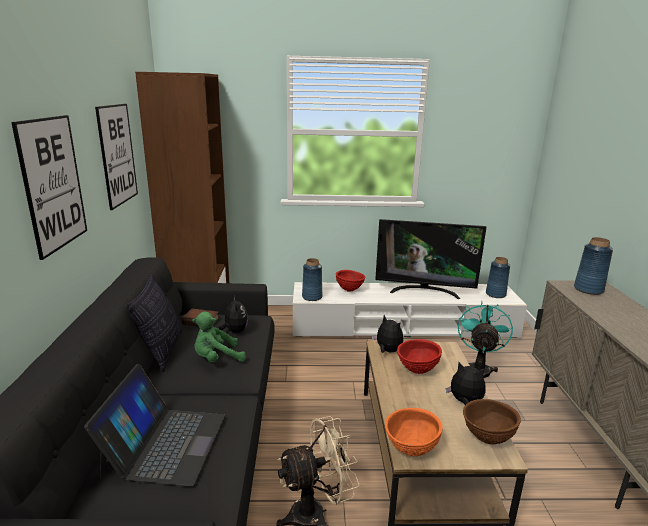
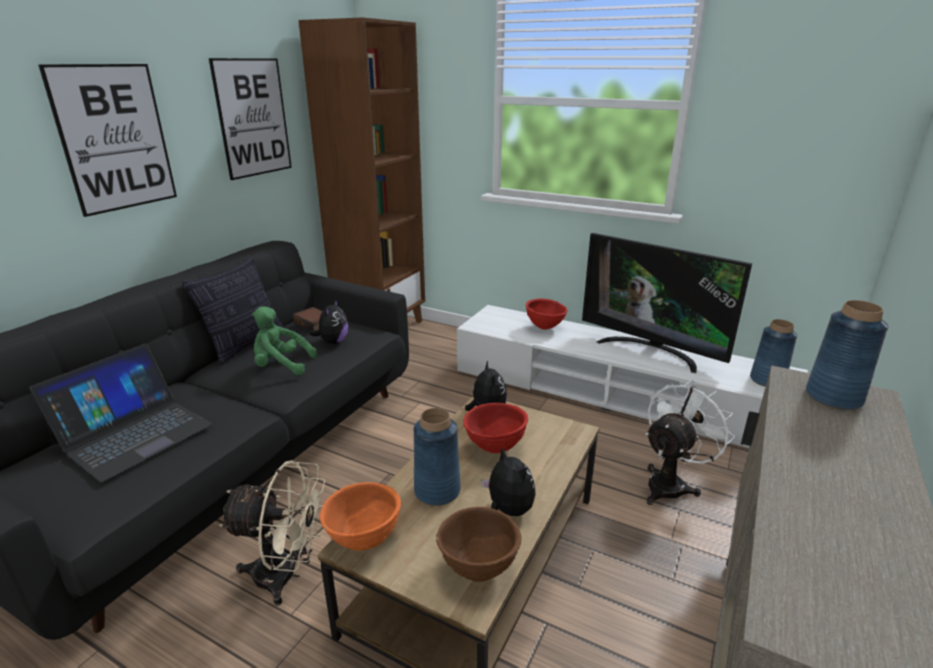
camera: 30 degrees right, 5 degrees up
(312, 297) = (487, 326): blue vase -> blue vase (437, 491)
(478, 369) = (670, 483): turquoise fan -> white fan

